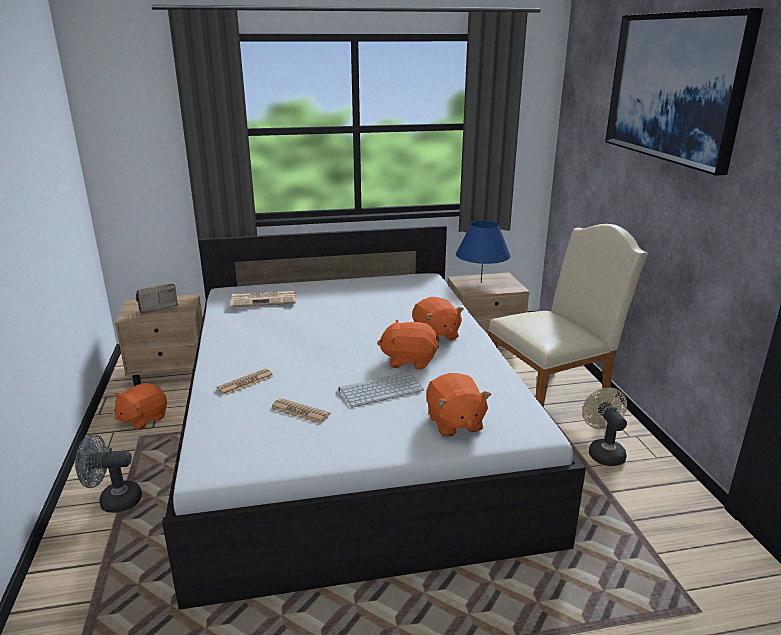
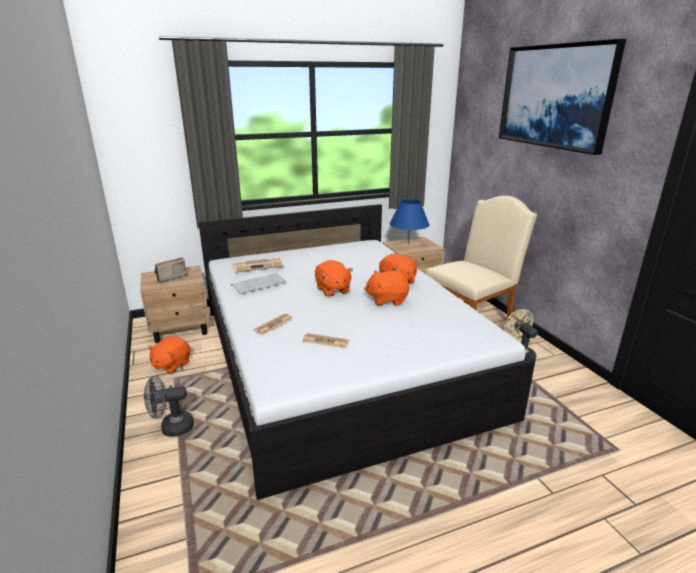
camera: 10 degrees left, 0 degrees up
(381, 389) = (377, 321): keyboard -> keyboard (259, 283)
(454, 423) = (440, 339): orange plush toy -> orange plush toy (332, 290)

